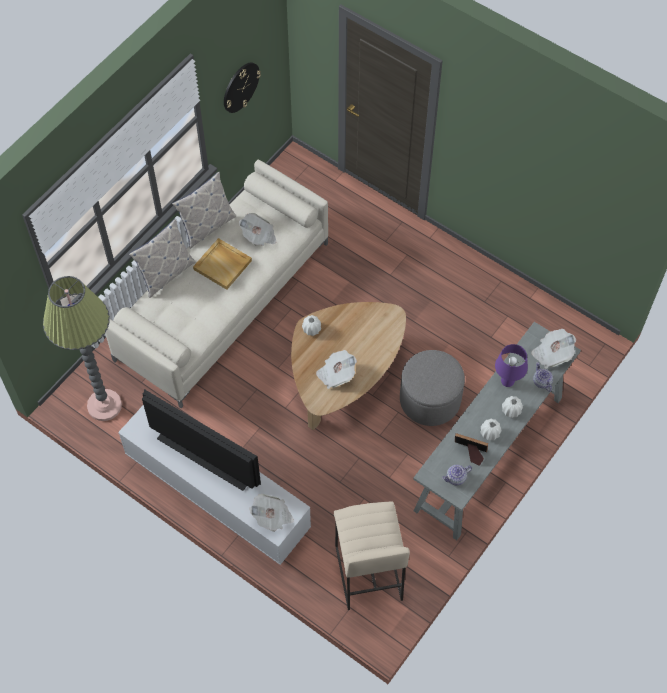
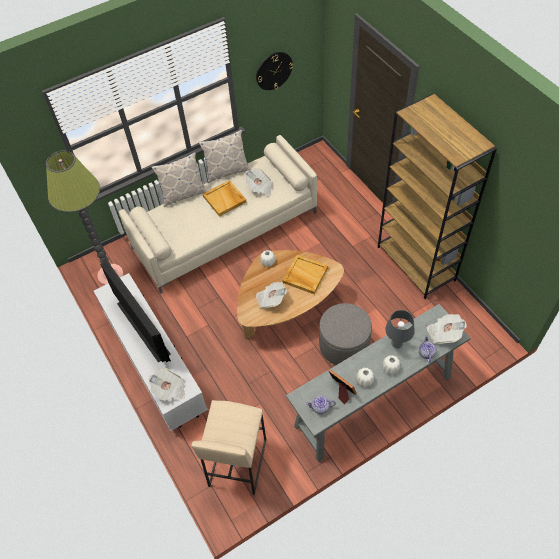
camera: 25 degrees right, 5 degrees down
(362, 332) = (305, 275): none -> beige tray
(473, 274) = (416, 263): none -> brown bookcase
(507, 381) = (396, 343): purple table lamp -> grey table lamp

